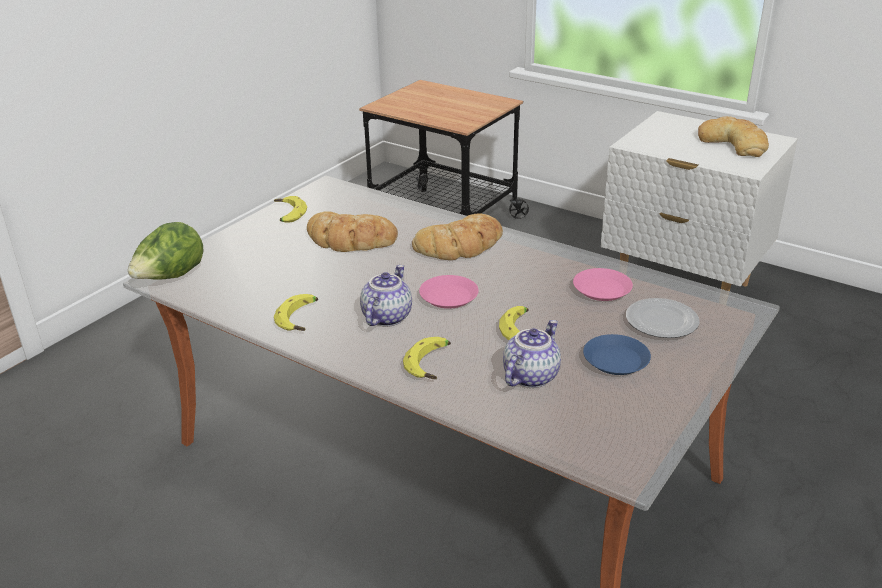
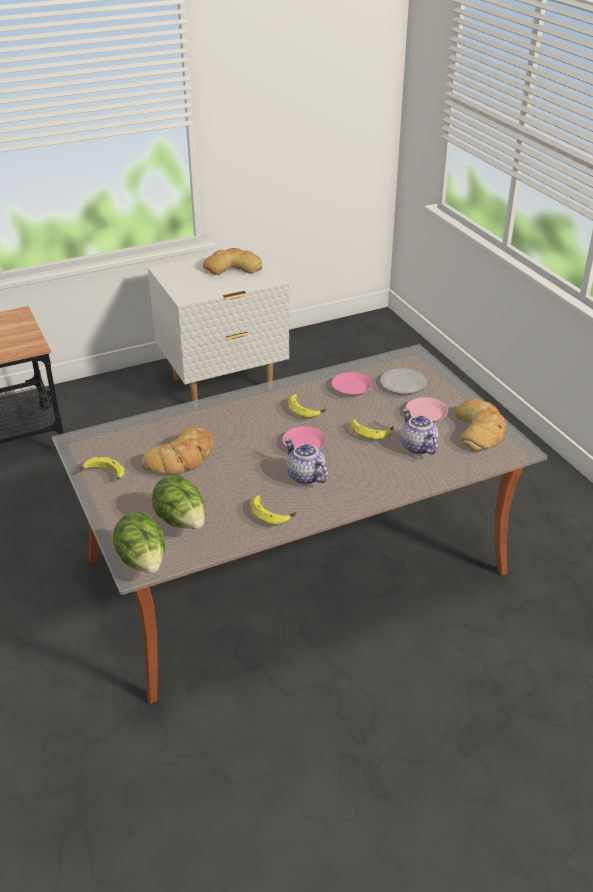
camera: 60 degrees left, 5 degrees up
(246, 275) = (182, 522): none -> lettuce
(432, 364) = (376, 477): banana -> banana (306, 409)
(461, 246) = (244, 415): bread -> bread (480, 430)
(616, 360) = (426, 413): blue plate -> pink plate

